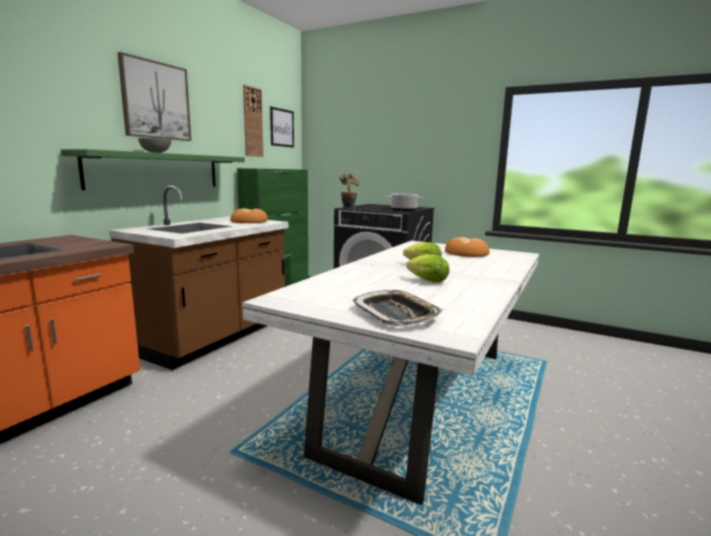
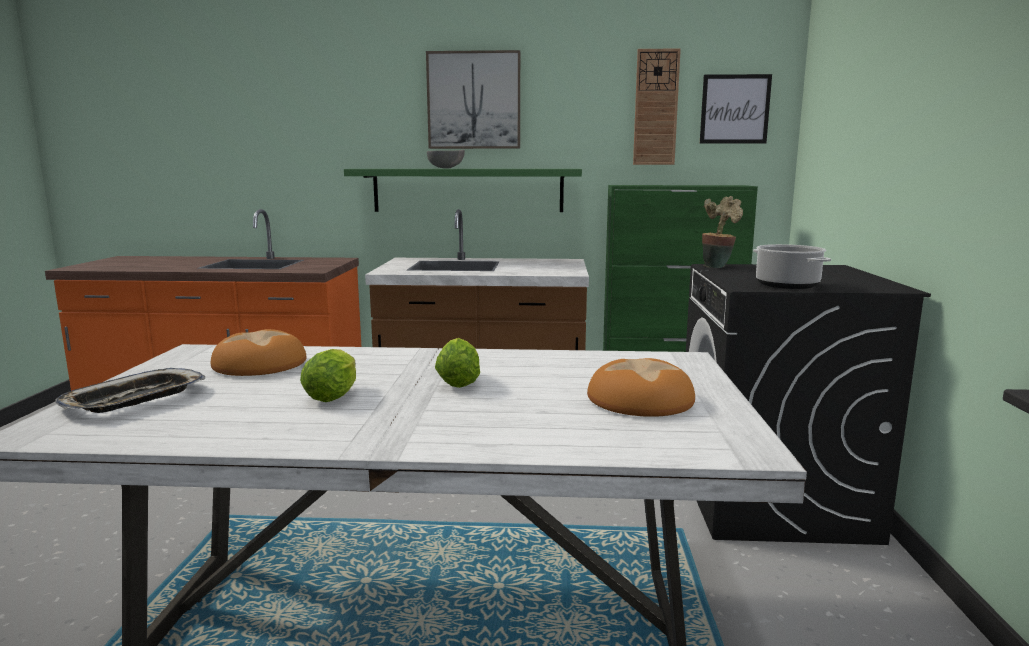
camera: 65 degrees right, 0 degrees up
(249, 221) = (548, 268): bread -> bread (261, 364)

